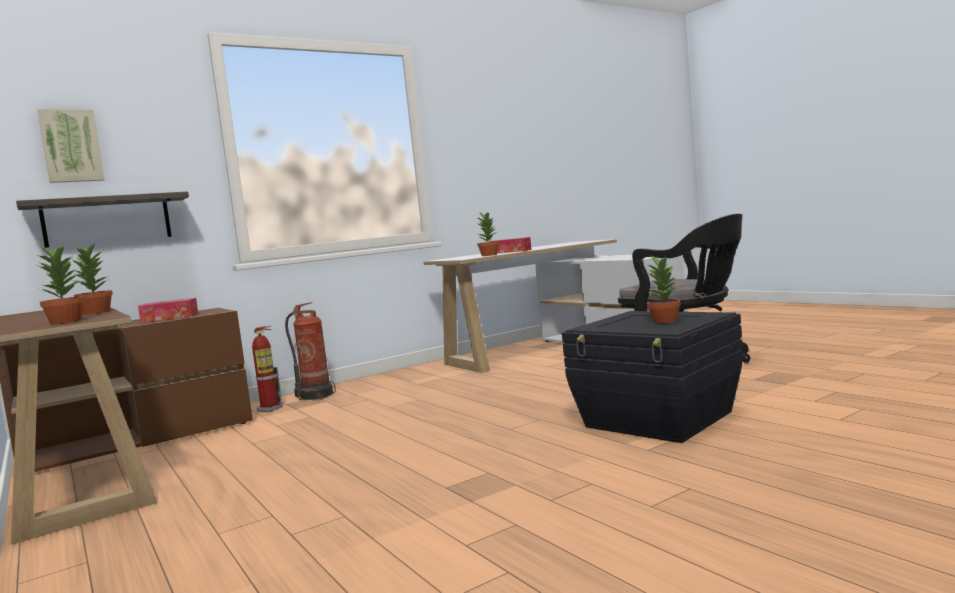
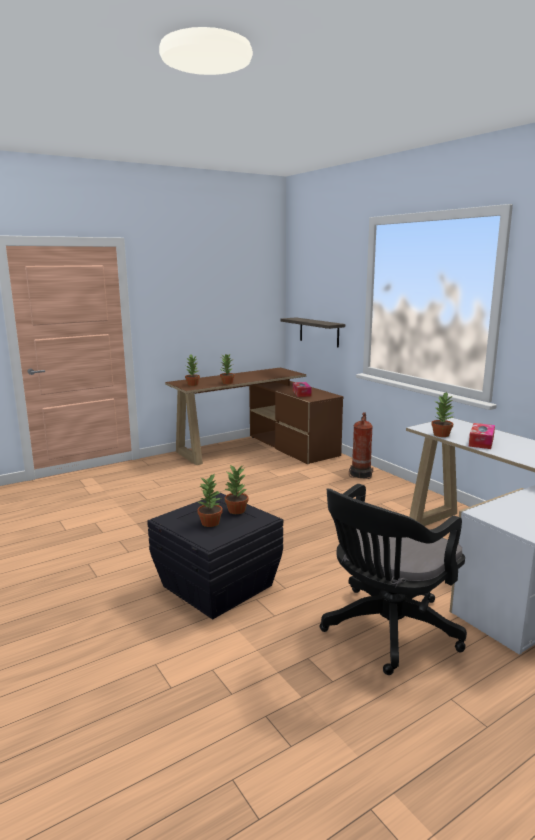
camera: 90 degrees right, 10 degrees up
(71, 146) = (313, 290): picture -> none
(270, 409) = (336, 466): fire extinguisher -> none
(622, 319) = (237, 510): none -> potted plant

